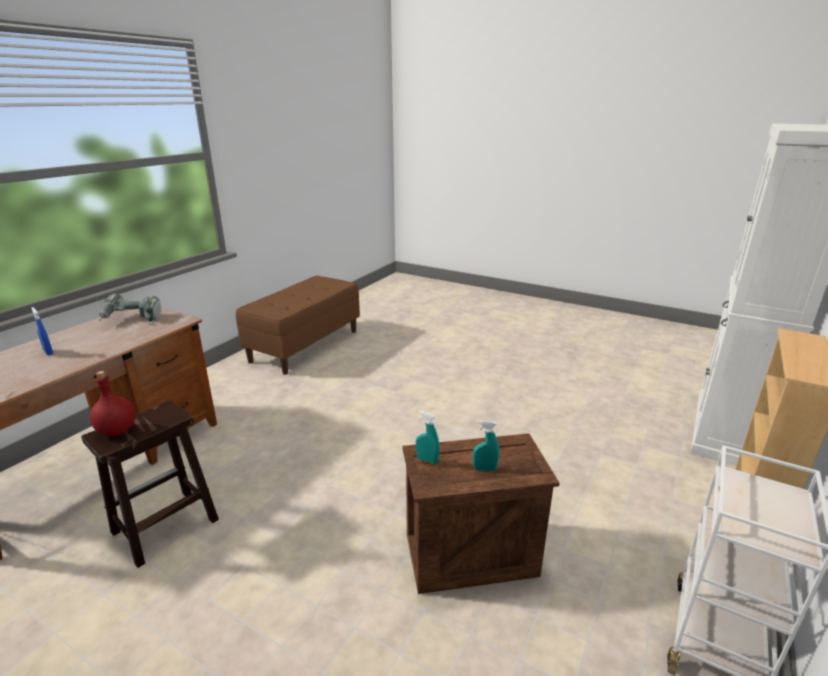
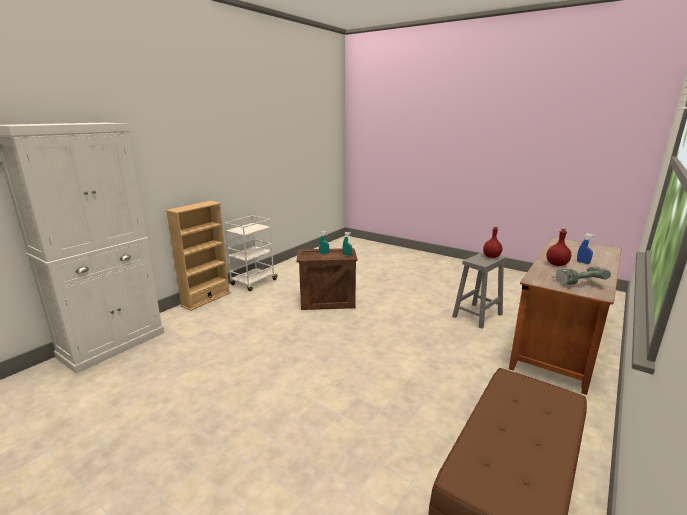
camera: 175 degrees left, 5 degrees down
(99, 347) = (556, 264): none -> red bottle
(164, 527) = (477, 315): brown stool -> grey stool

